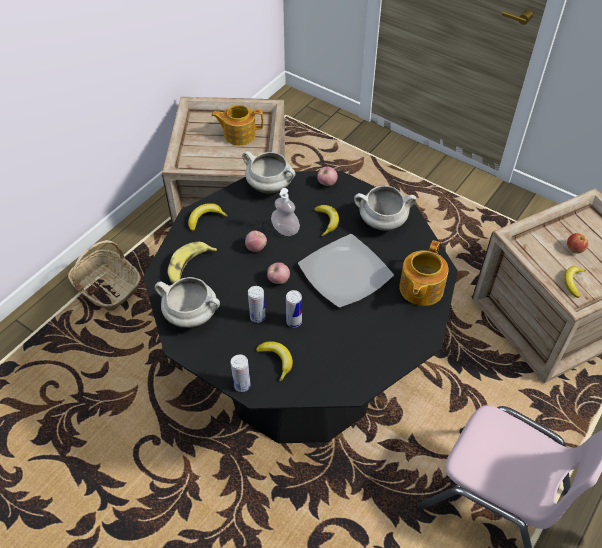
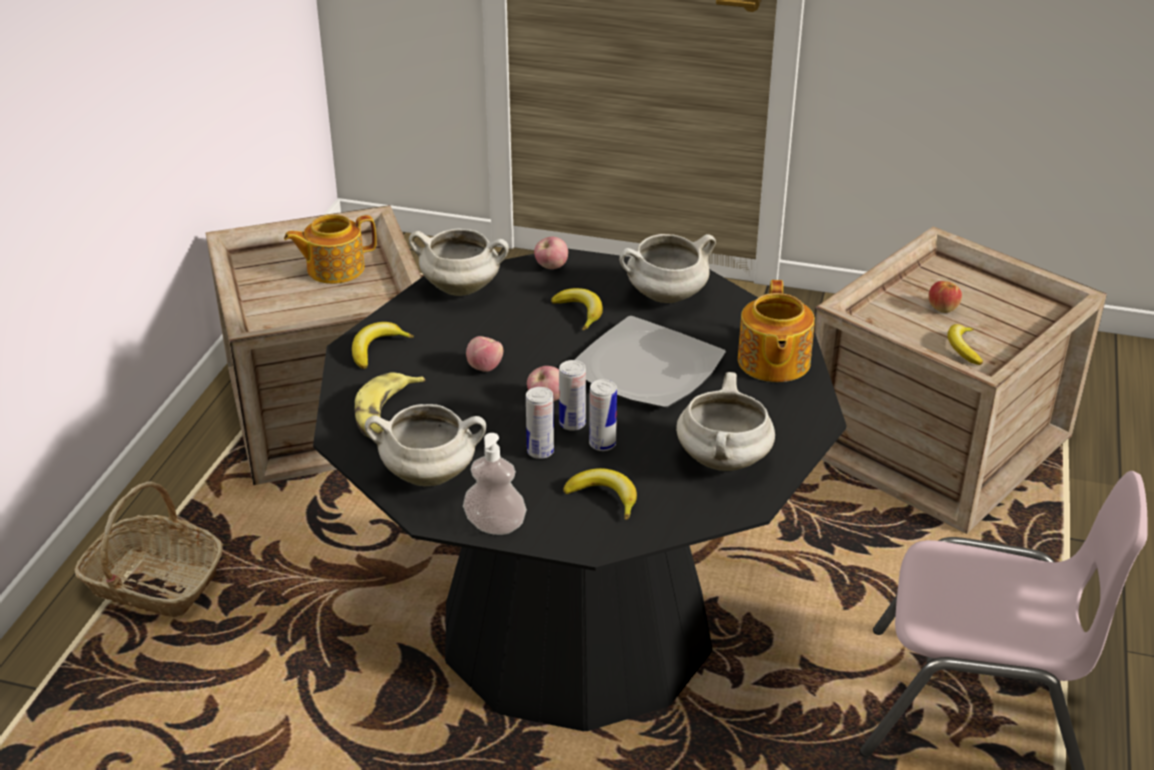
camera: 20 degrees left, 15 degrees down
(242, 385) = (567, 541): can -> can (572, 424)
(285, 230) = (519, 336): soap dispenser -> soap dispenser (495, 525)
(356, 354) = (724, 461): none -> white cooking pot

